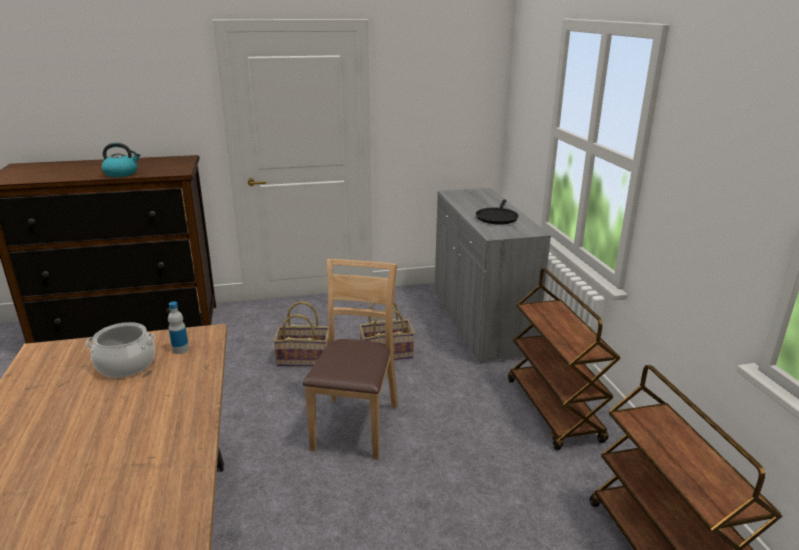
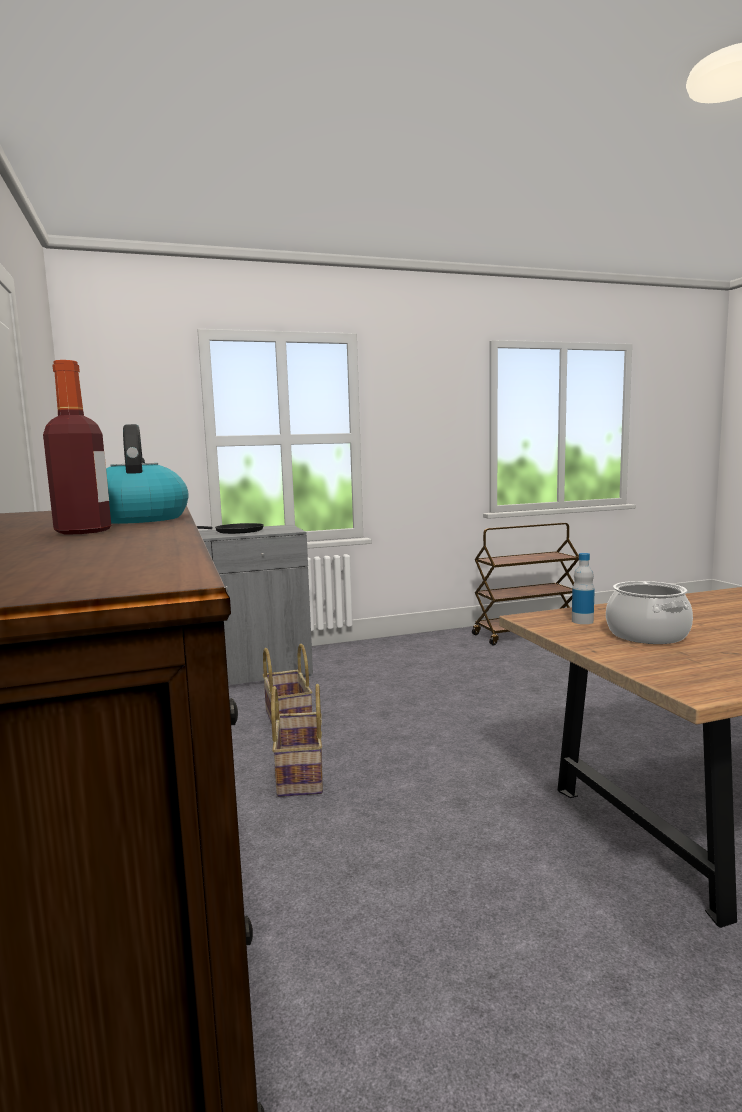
camera: 95 degrees left, 15 degrees down
(92, 172) = (83, 531): none -> bottle
(355, 425) = (444, 724): brown chair -> none
(554, 410) = (387, 652): brown cart -> none

